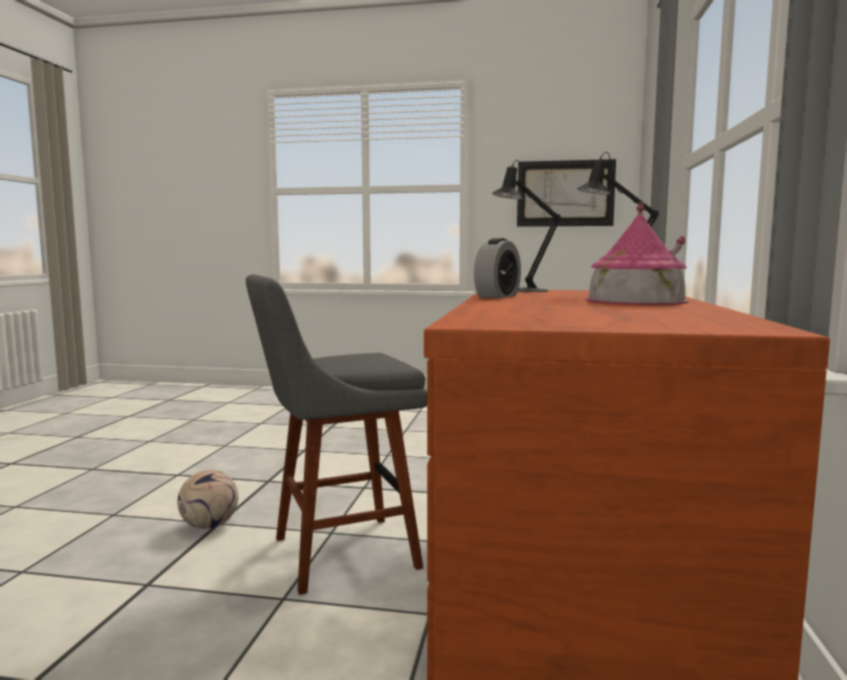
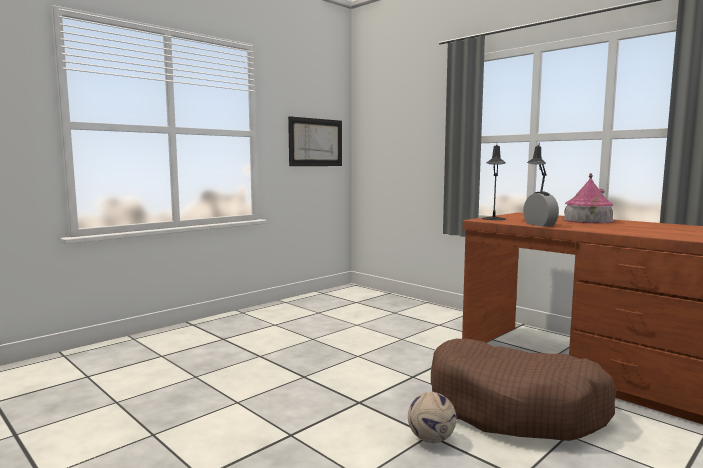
camera: 55 degrees left, 0 degrees up
(336, 554) = (515, 408): grey stool -> brown dog bed

